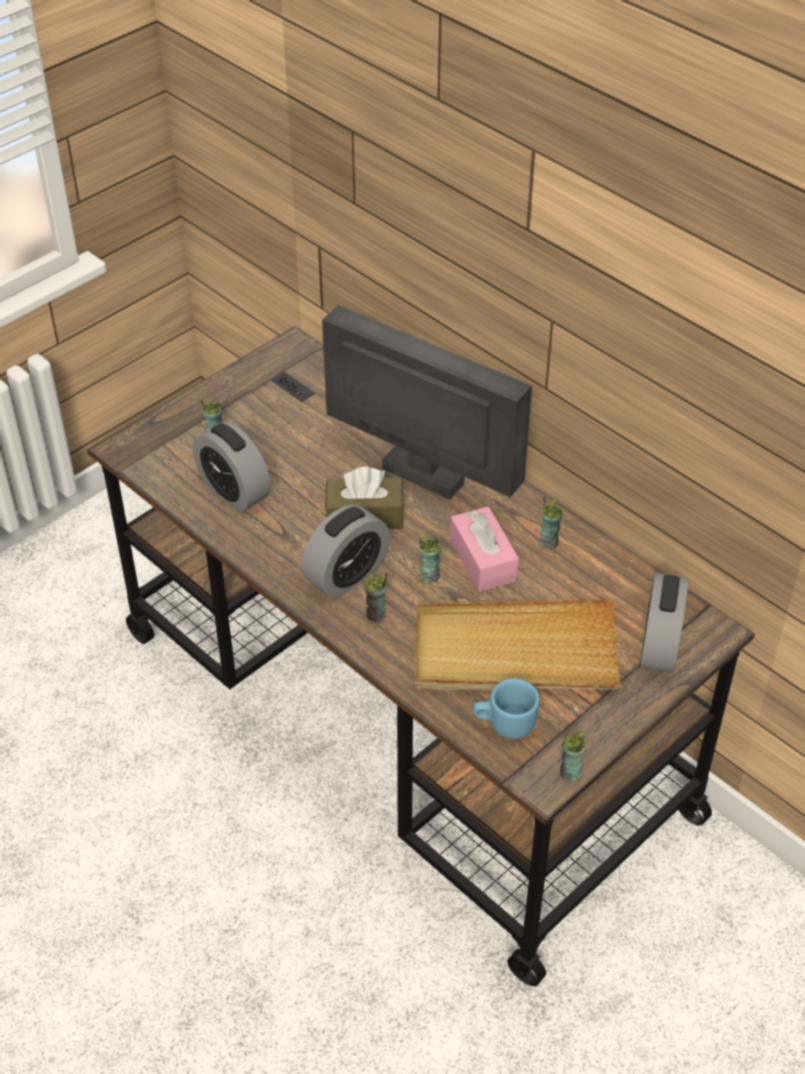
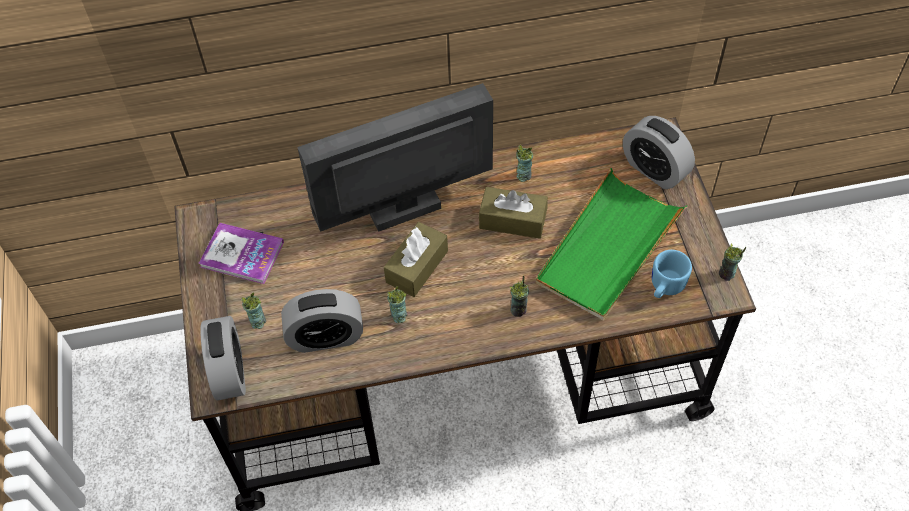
camera: 55 degrees left, 10 degrees up
(278, 392) = (242, 254): none -> book
(346, 575) = (468, 308): alarm clock -> alarm clock (229, 372)
(429, 576) = (505, 259): cup -> cup (398, 316)
(483, 560) = (512, 220): pink tissue box -> brown tissue box
(515, 653) = (608, 248): beige tray -> green tray

